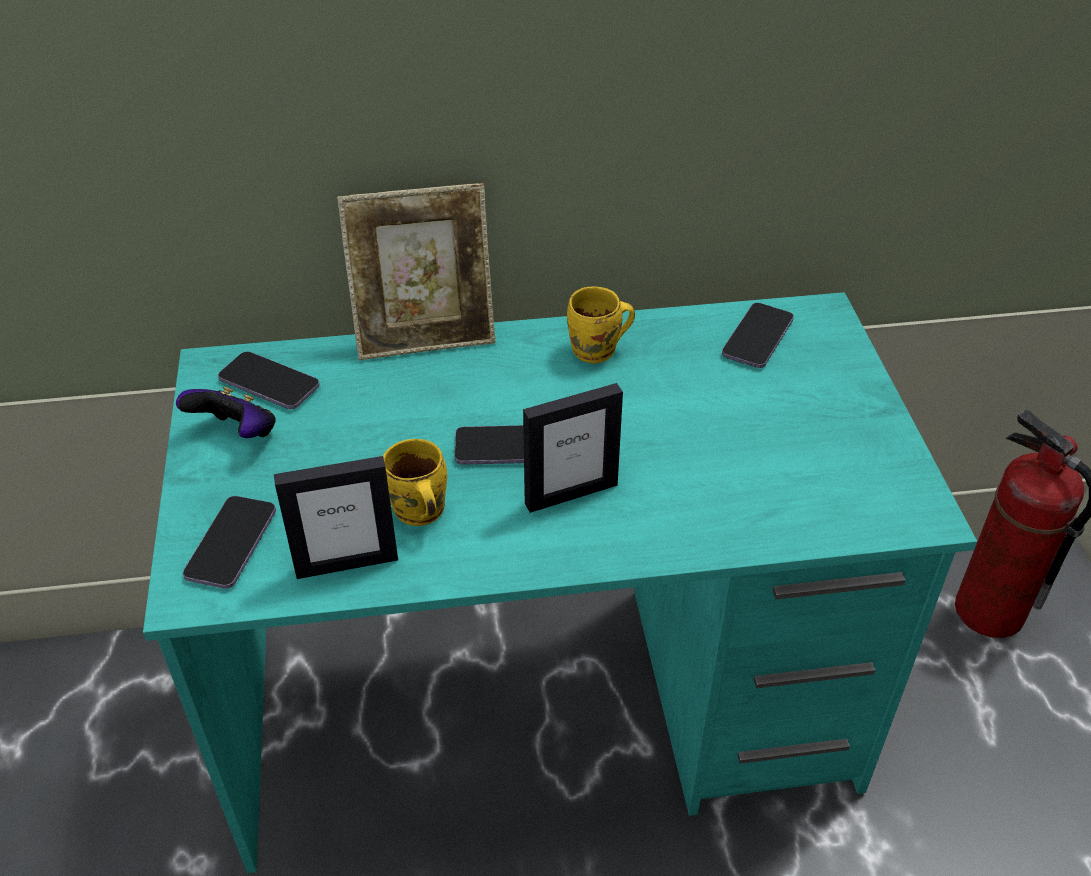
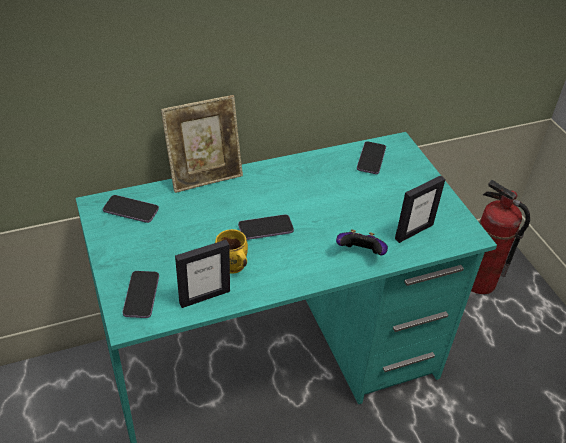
camera: 15 degrees left, 0 degrees up
(237, 434) = (123, 239): game controller -> game controller (360, 254)
(571, 493) = (304, 247): picture frame -> picture frame (413, 231)
(597, 352) = (295, 175): yellow mug -> none

